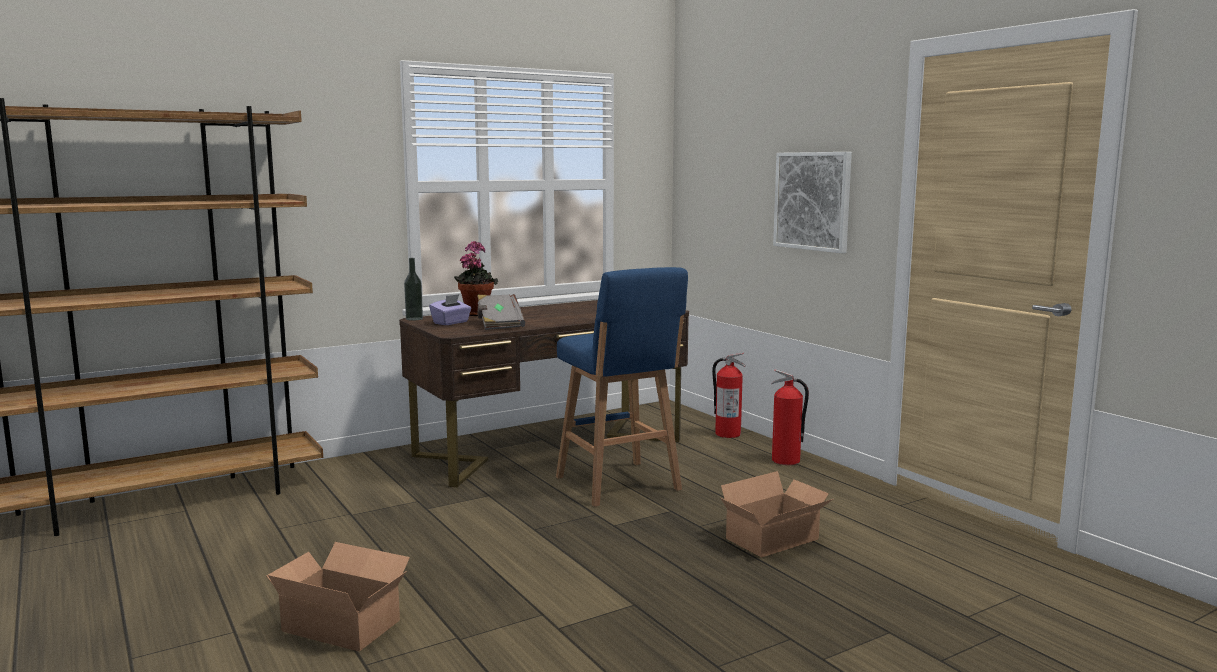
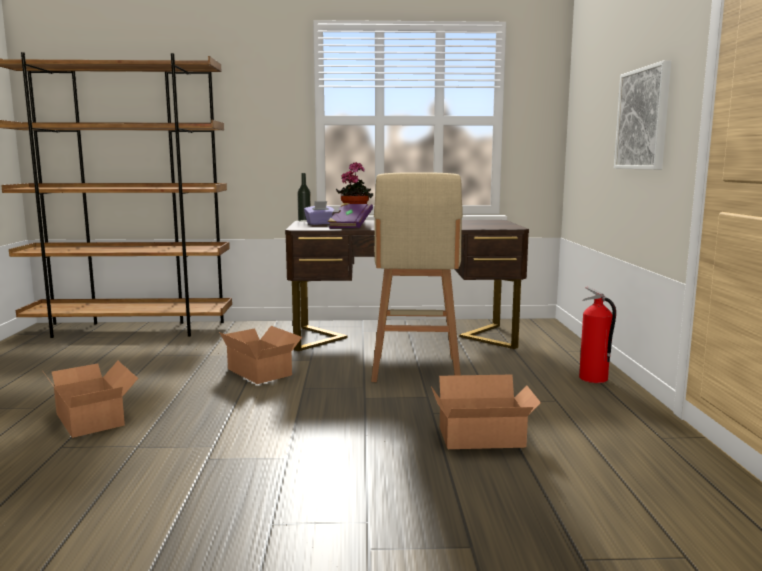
camera: 30 degrees right, 0 degrees up
(453, 520) = (261, 371): none -> cardboard box
(499, 324) = (349, 226): grey book -> purple book
(619, 485) = (415, 371): blue stool -> beige stool
(727, 434) = (568, 350): fire extinguisher -> none

